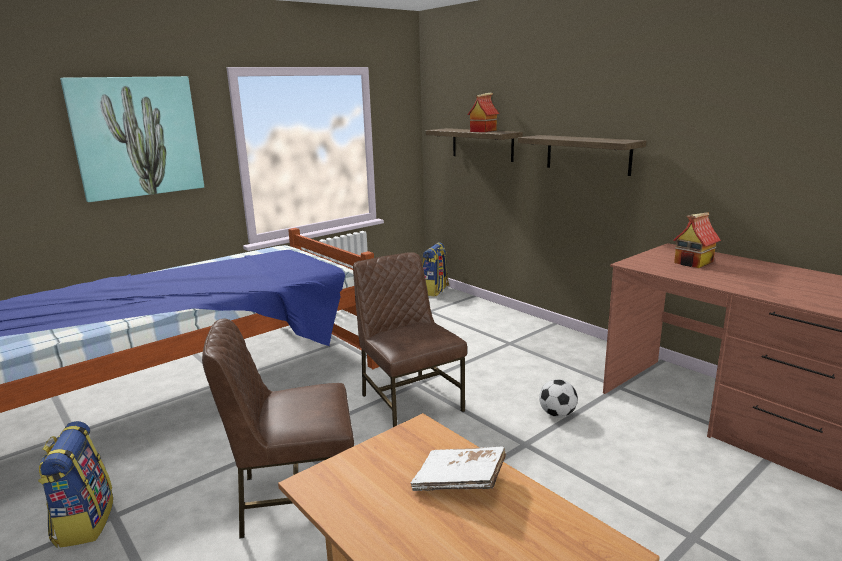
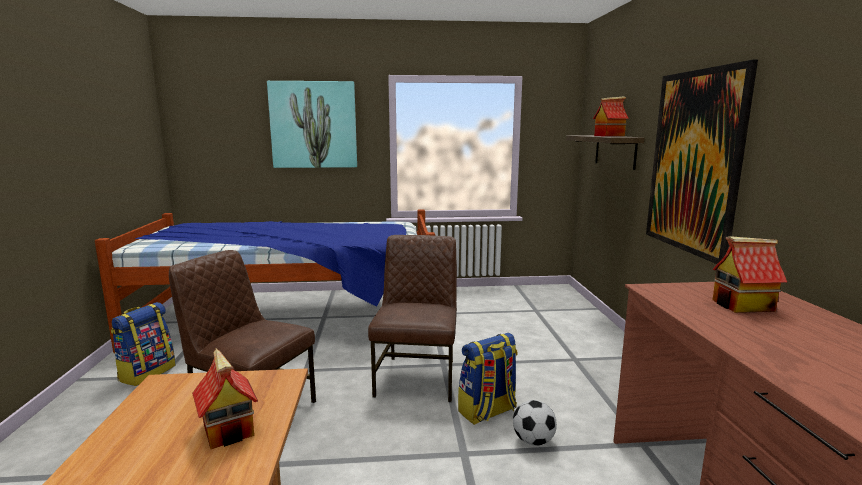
camera: 35 degrees right, 5 degrees down
(435, 291) = (564, 295): backpack -> backpack (487, 412)
(460, 482) = (229, 430): white book -> toy house
(587, 154) = (694, 162): shelf -> picture

